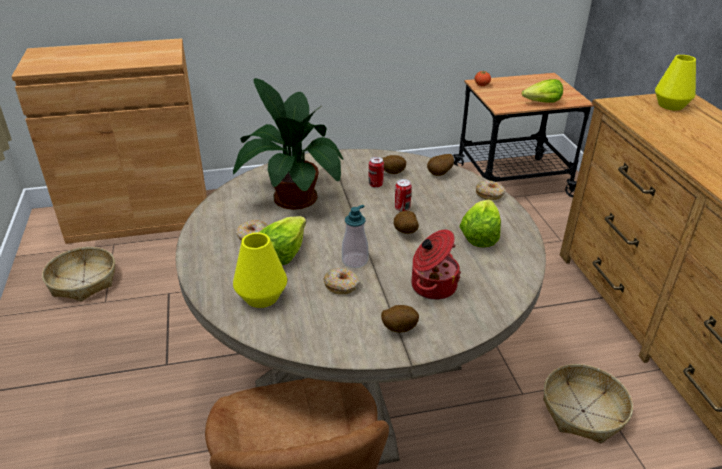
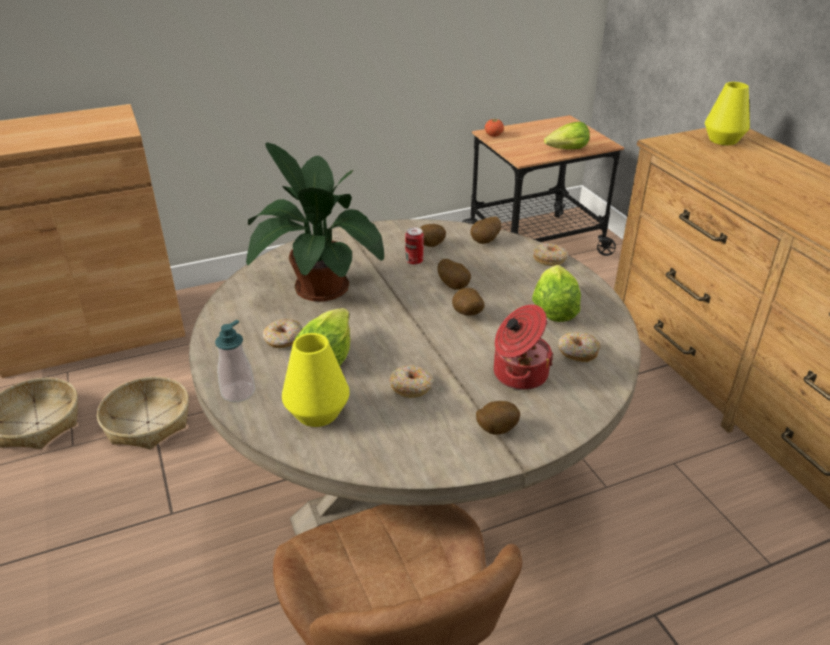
camera: 10 degrees left, 0 degrees up
(355, 261) = (418, 355): soap dispenser -> soap dispenser (238, 392)
(402, 208) = (454, 286): can -> potato
(487, 274) = (577, 352): none -> donut
(583, 411) = (677, 497): basket -> basket (148, 422)

